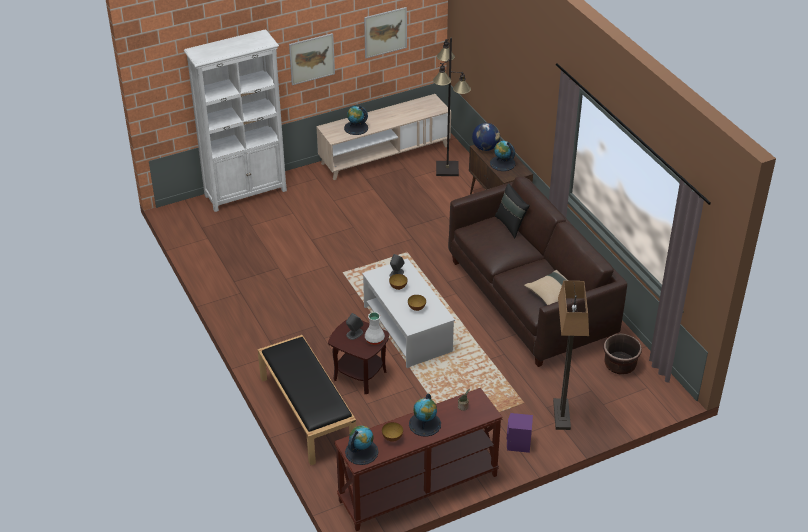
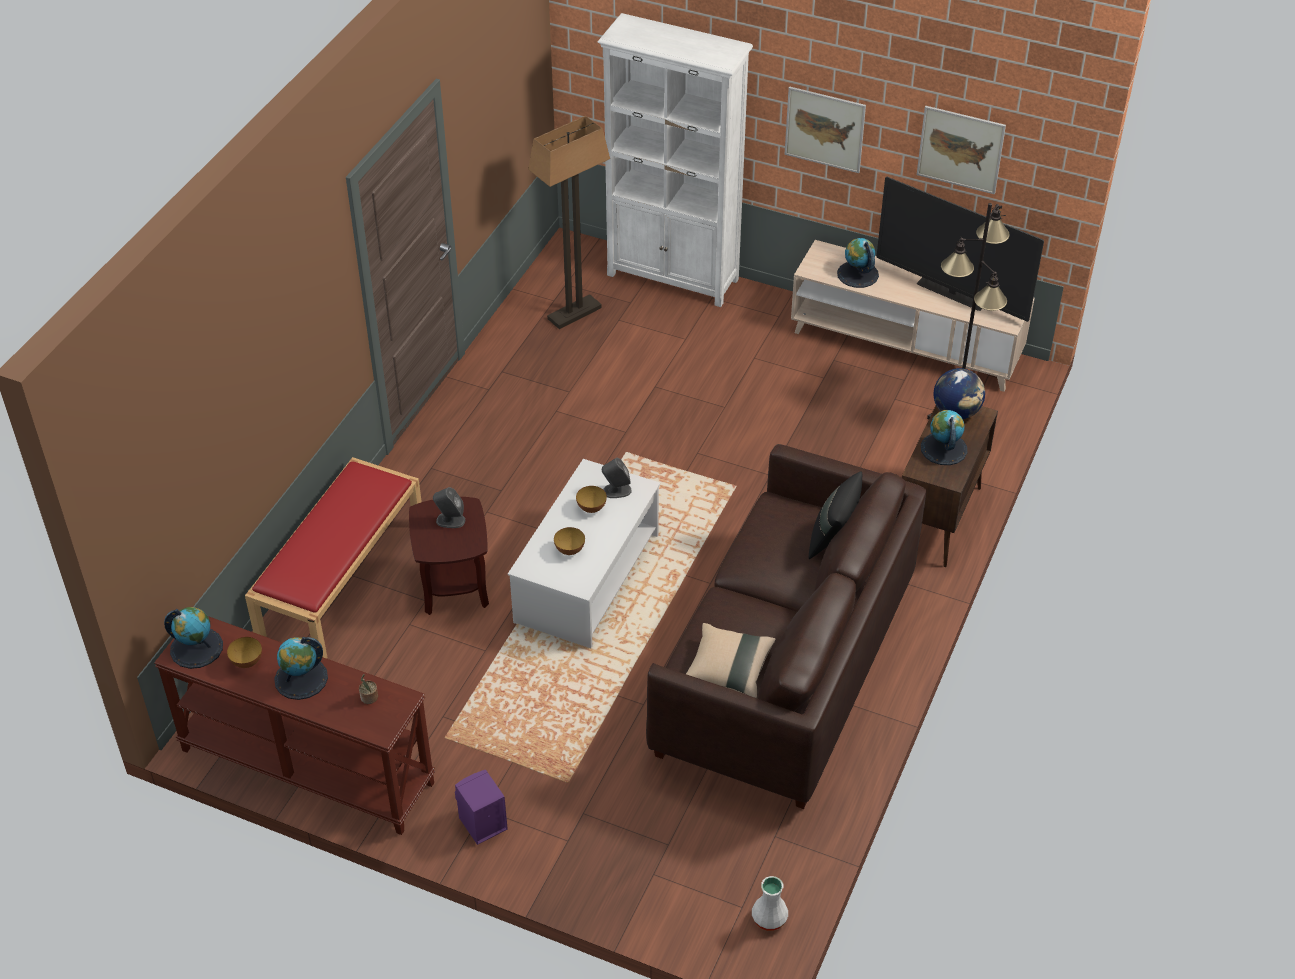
camera: 50 degrees right, 5 degrees up
(306, 412) = (341, 578): black bench -> red bench
(374, 339) = (459, 545): white vase -> white vase (770, 918)
(403, 112) = (951, 294): none -> television
(561, 415) = (585, 838): floor lamp -> floor lamp (574, 313)
(620, 365) = (756, 848): brown planter -> none

